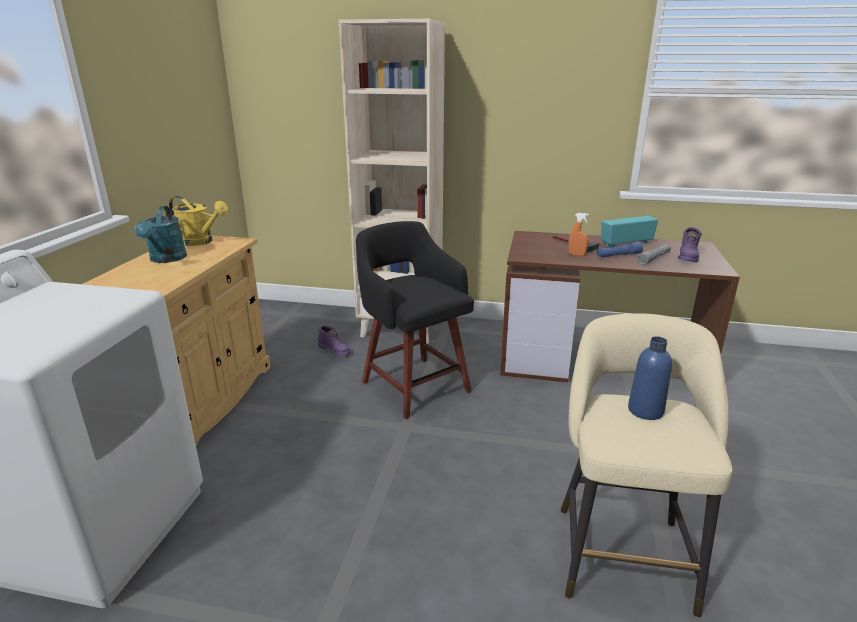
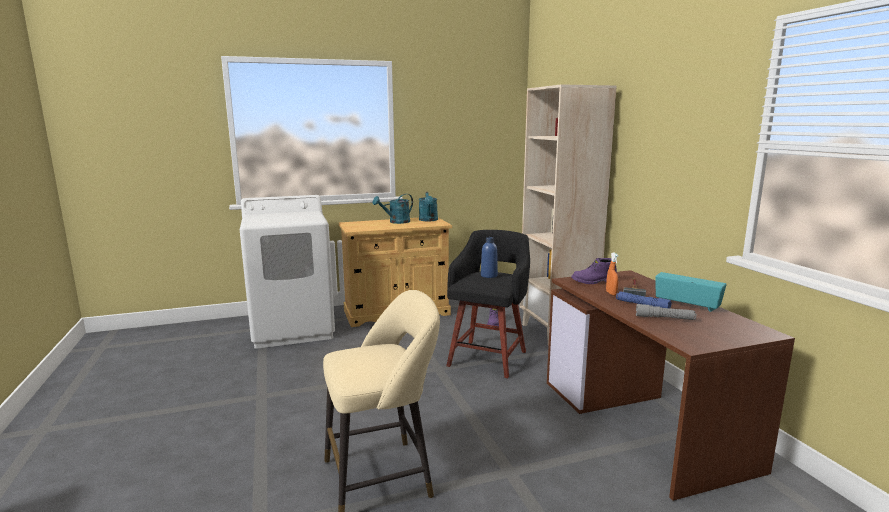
camera: 60 degrees right, 10 degrees down
(201, 242) = (428, 220): yellow watering can -> turquoise watering can
(645, 410) = (384, 357): blue bottle -> blue bottle (489, 275)
(688, 257) = (703, 330): purple boot -> purple boot (594, 281)

